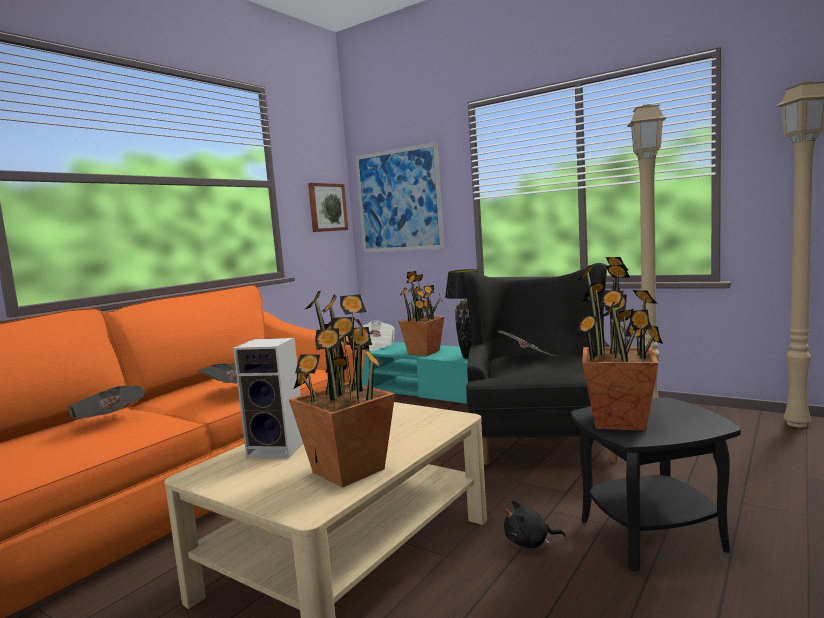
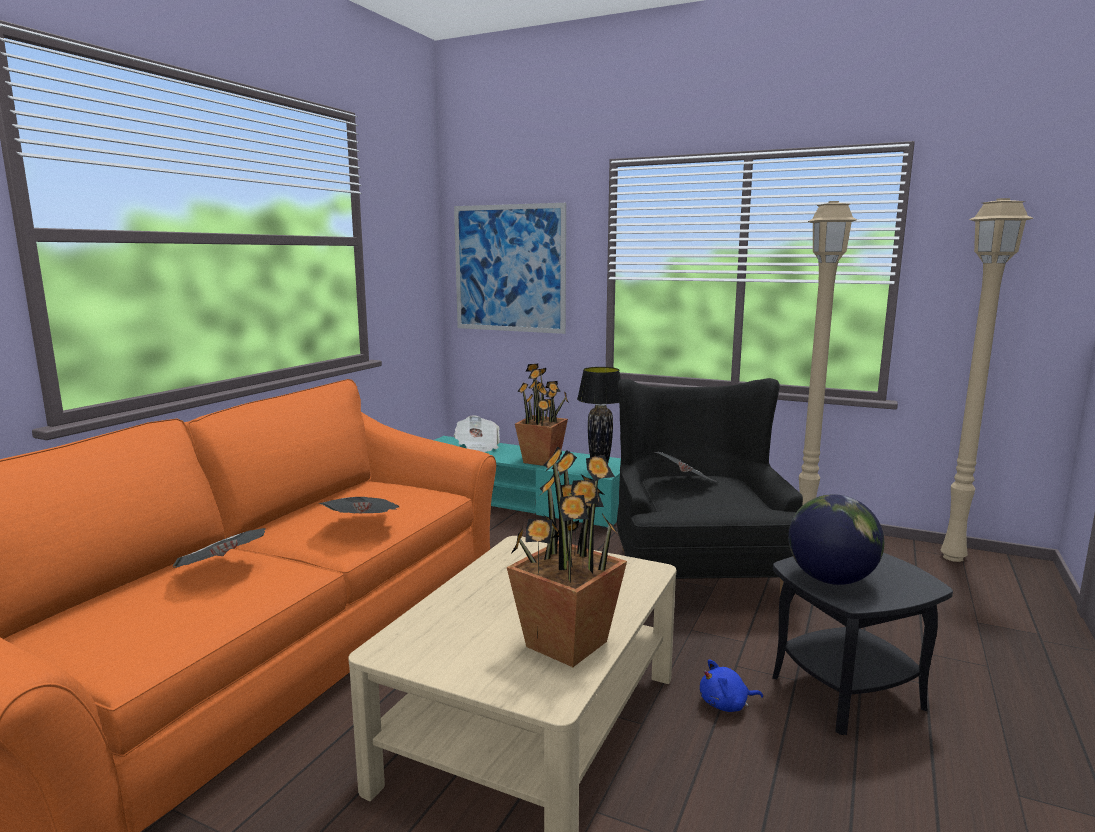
camera: 10 degrees left, 5 degrees up
(279, 448) = (464, 612): speaker -> none
(327, 207) = (418, 270): picture -> none
(530, 542) = (726, 704): black plush toy -> blue plush toy
(620, 422) = (831, 579): potted plant -> globe

